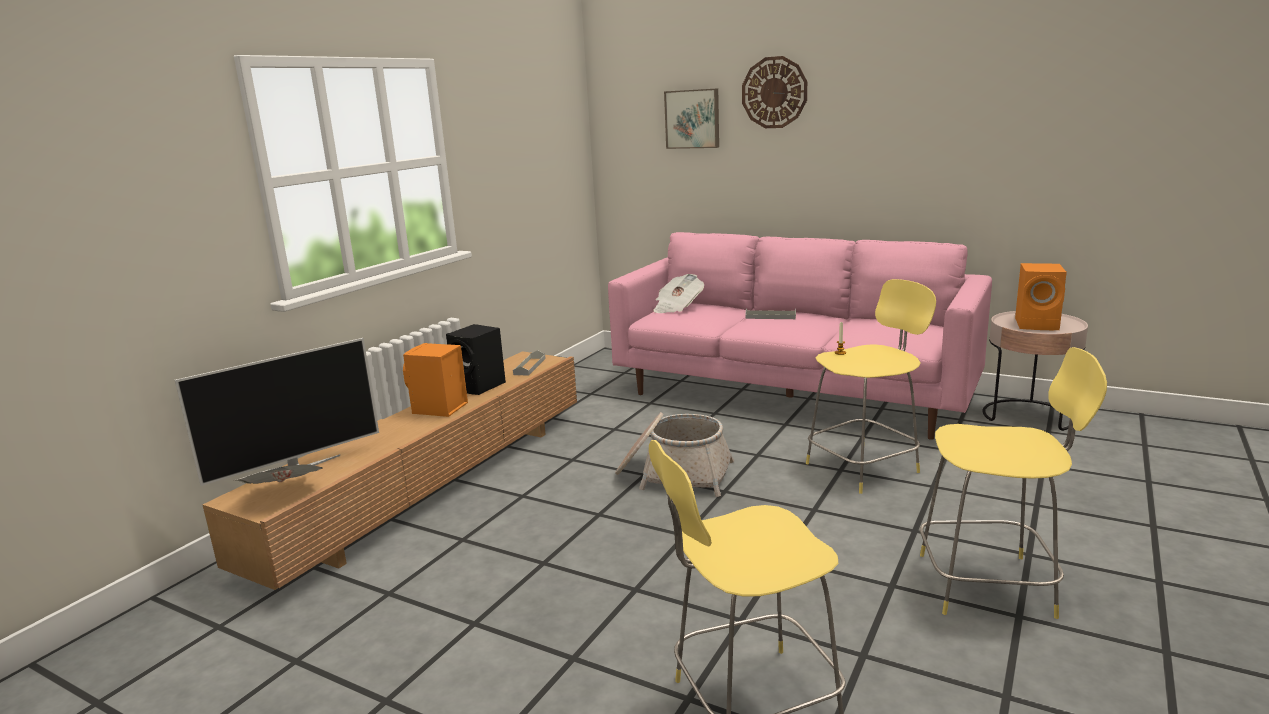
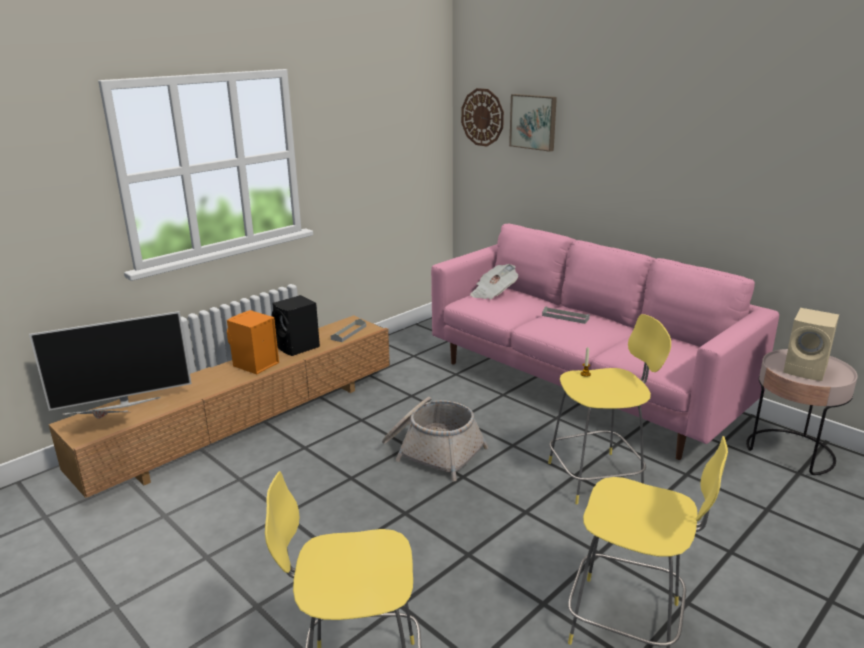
camera: 15 degrees right, 5 degrees up
(774, 92) = (603, 107): wall clock -> wall clock (482, 117)
(1038, 324) = (807, 370): orange speaker -> beige speaker

